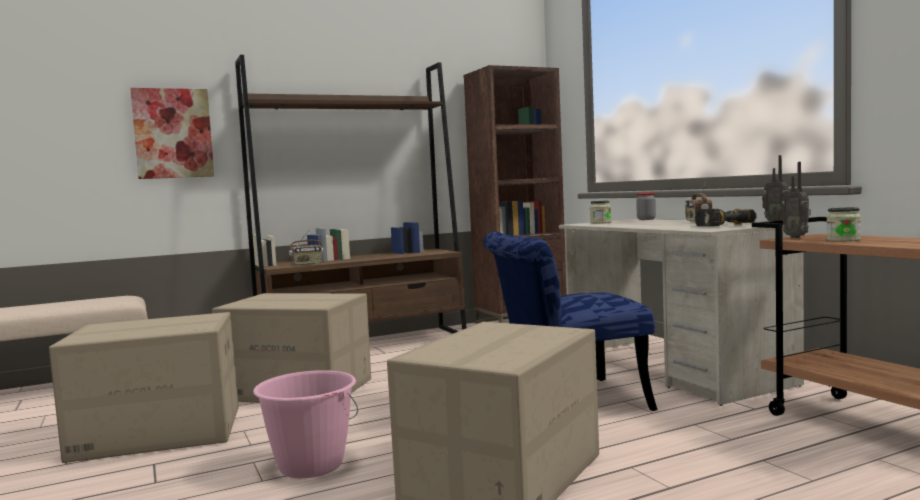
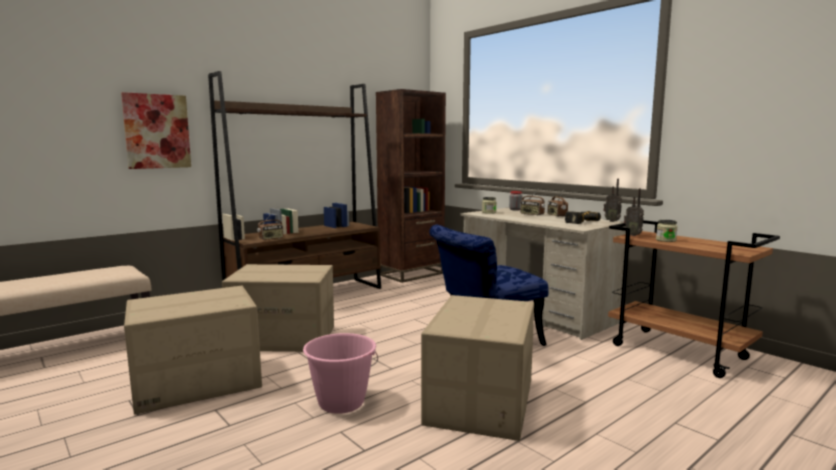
camera: 15 degrees left, 5 degrees up
(661, 222) = (531, 214): none -> radio

